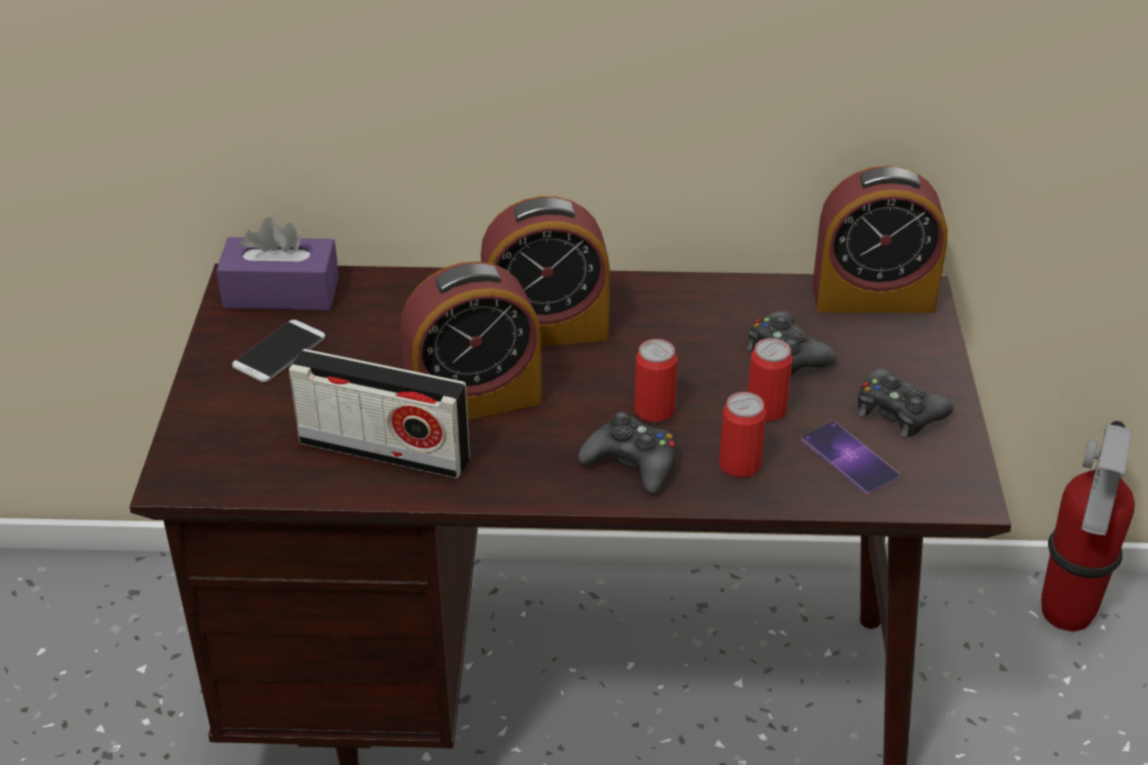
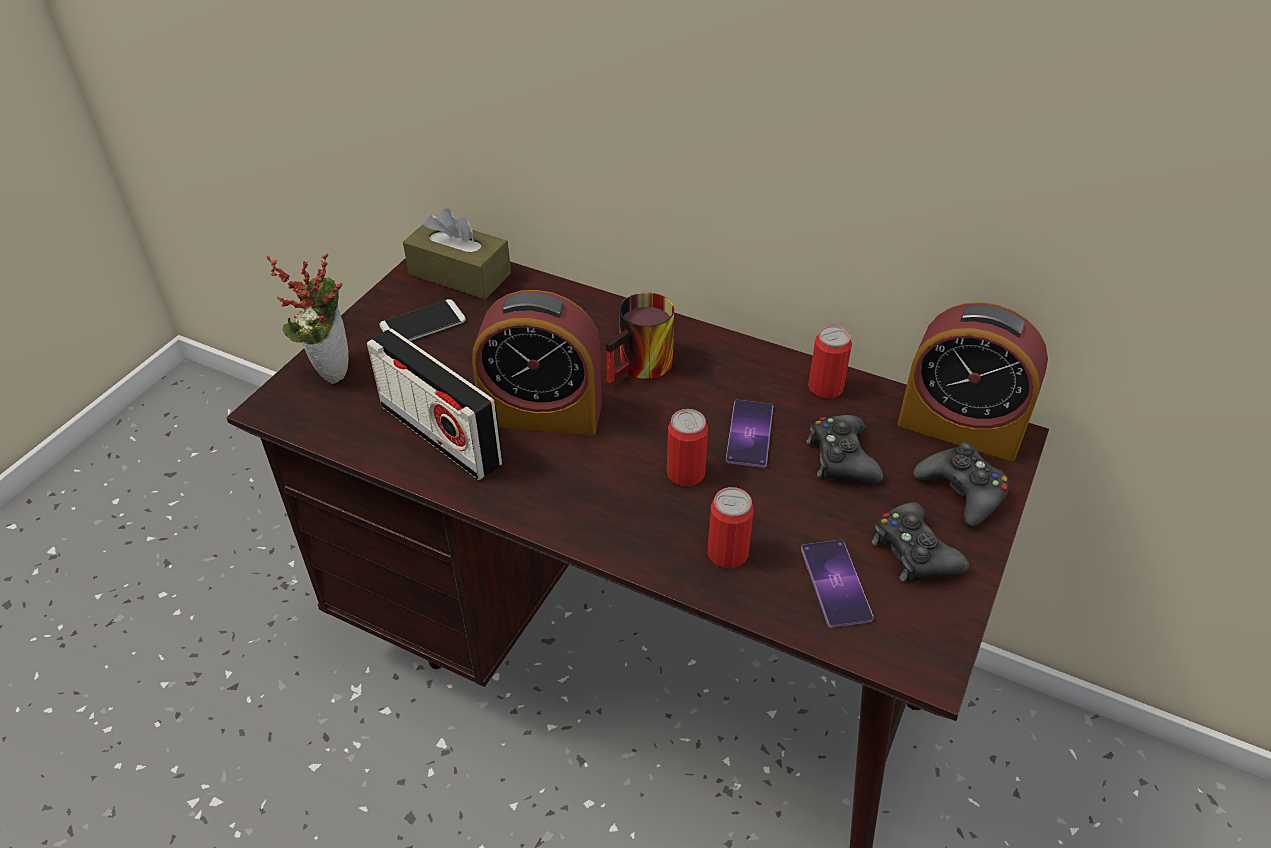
camera: 25 degrees right, 5 degrees up
(208, 424) = (329, 367): none -> potted plant
(281, 292) = (459, 274): purple tissue box -> brown tissue box
(545, 329) = (643, 368): alarm clock -> mug
(632, 463) = (633, 517): black game controller -> black game controller (962, 491)
(690, 358) = (749, 433): none -> phone
(766, 409) = (787, 506): can -> can (825, 387)
(1066, 615) = (1105, 766): fire extinguisher -> none

